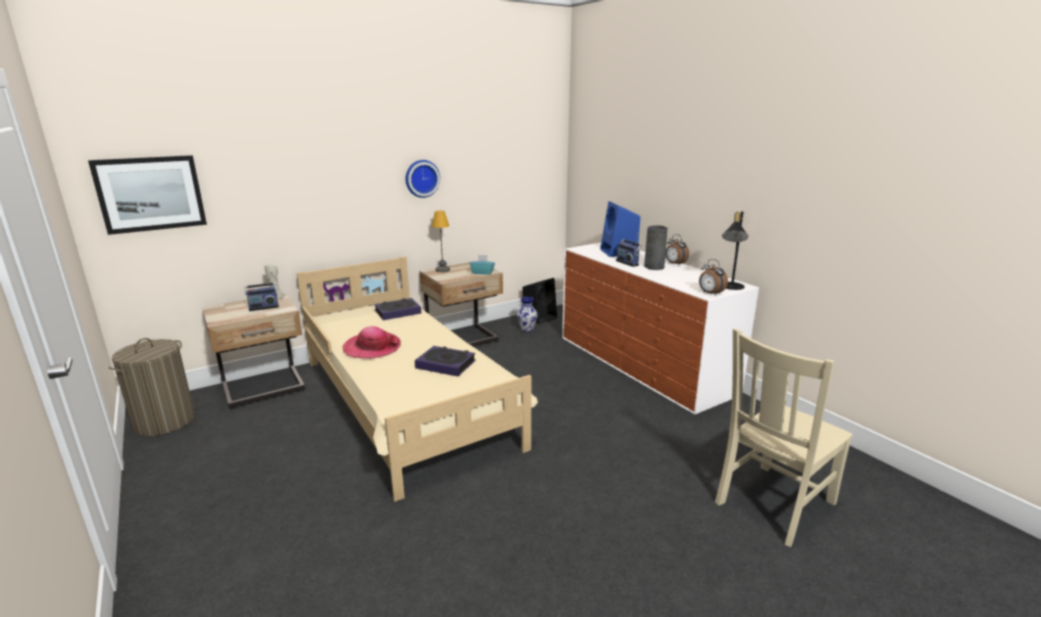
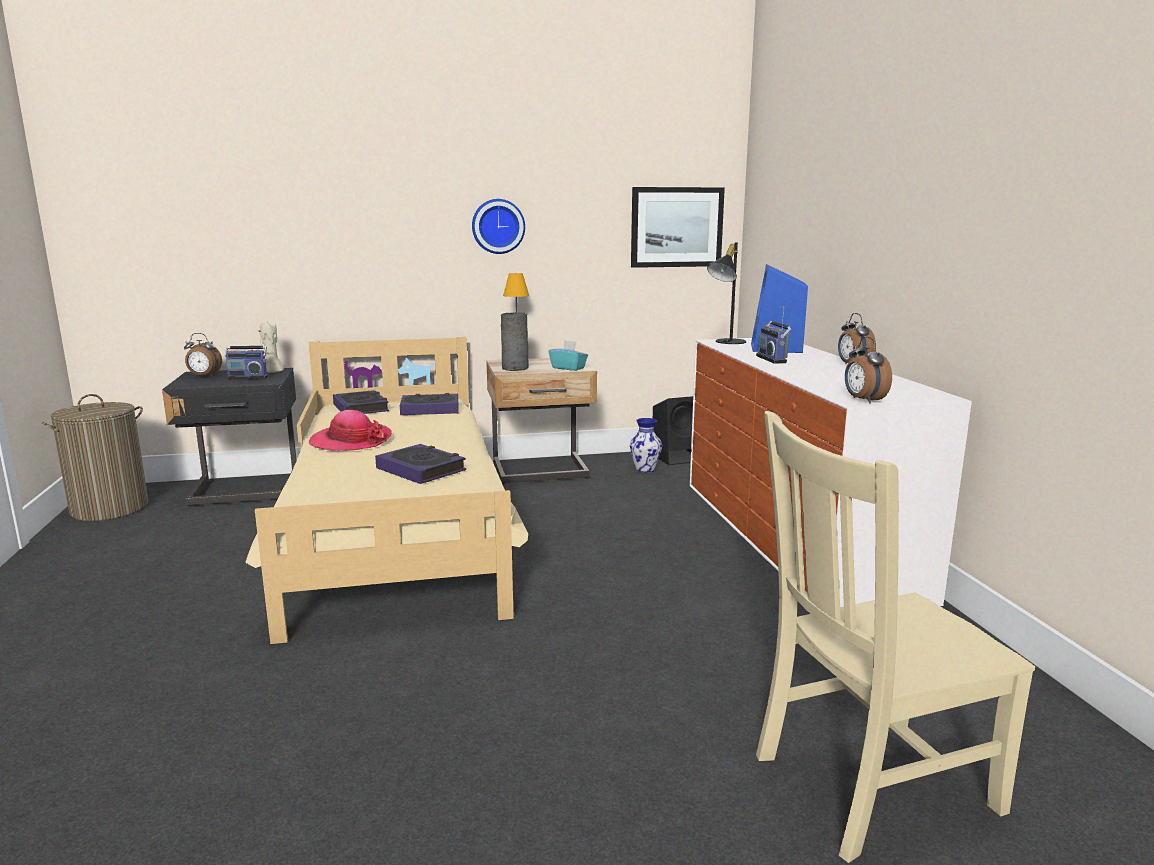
camera: 20 degrees right, 5 degrees down
(151, 193) = (137, 220): picture -> picture (676, 227)
(225, 310) = (204, 376): none -> alarm clock
(265, 389) = (245, 492): beige nightstand -> black nightstand
(346, 317) = (361, 408): none -> book
(654, 267) = (811, 366): grey vase -> grey vase (516, 368)
(730, 287) = (913, 396): black table lamp -> black table lamp (726, 342)

